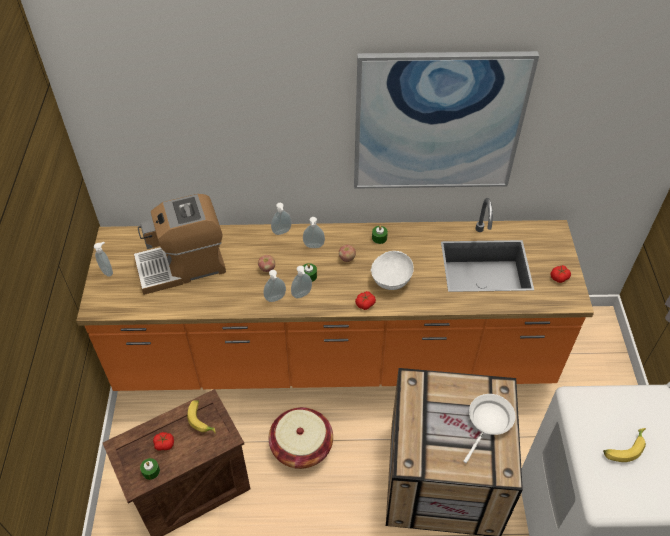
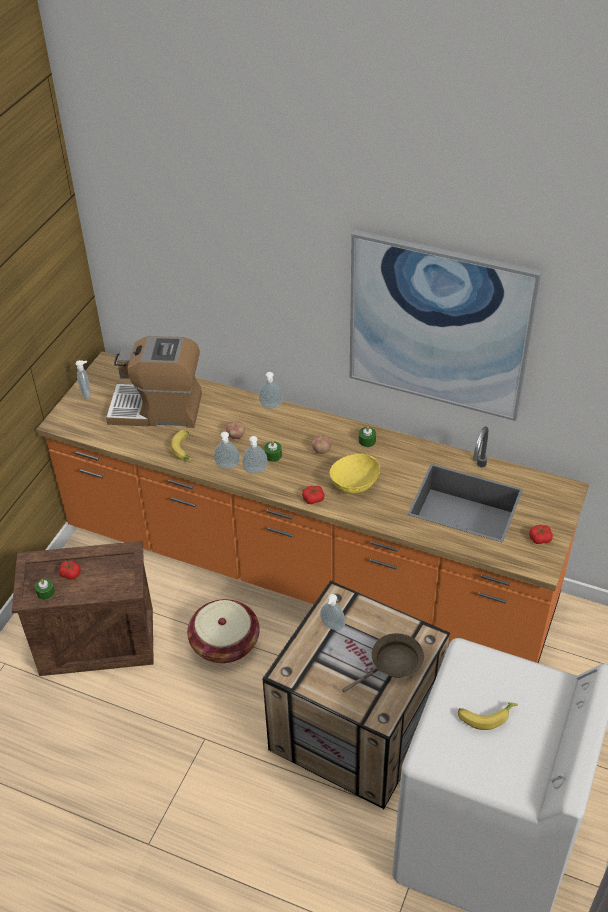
camera: 25 degrees right, 5 degrees down
(202, 419) = (116, 564): banana -> banana (185, 450)
(314, 246) = (294, 429): soap dispenser -> soap dispenser (332, 627)
(391, 279) = (354, 484): white bowl -> yellow bowl
(488, 422) = (393, 664): white frying pan -> brown frying pan

